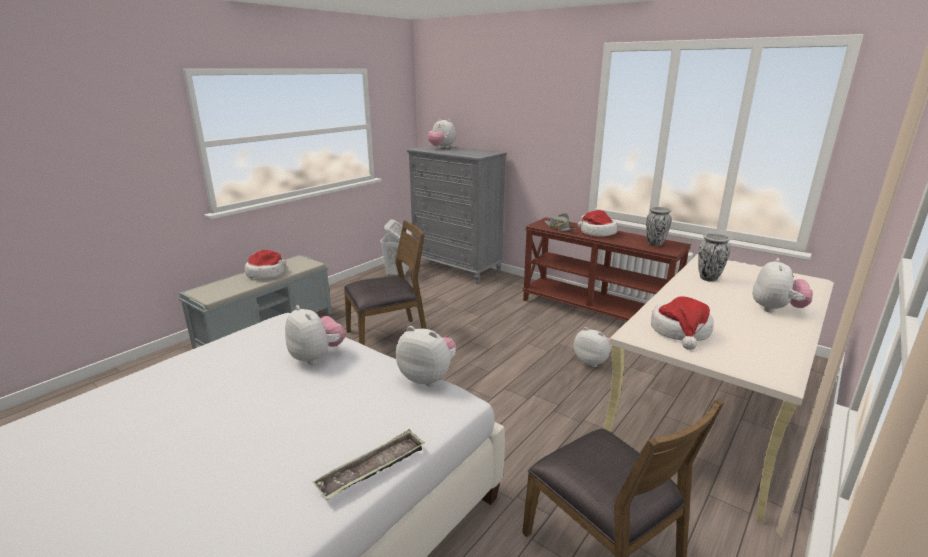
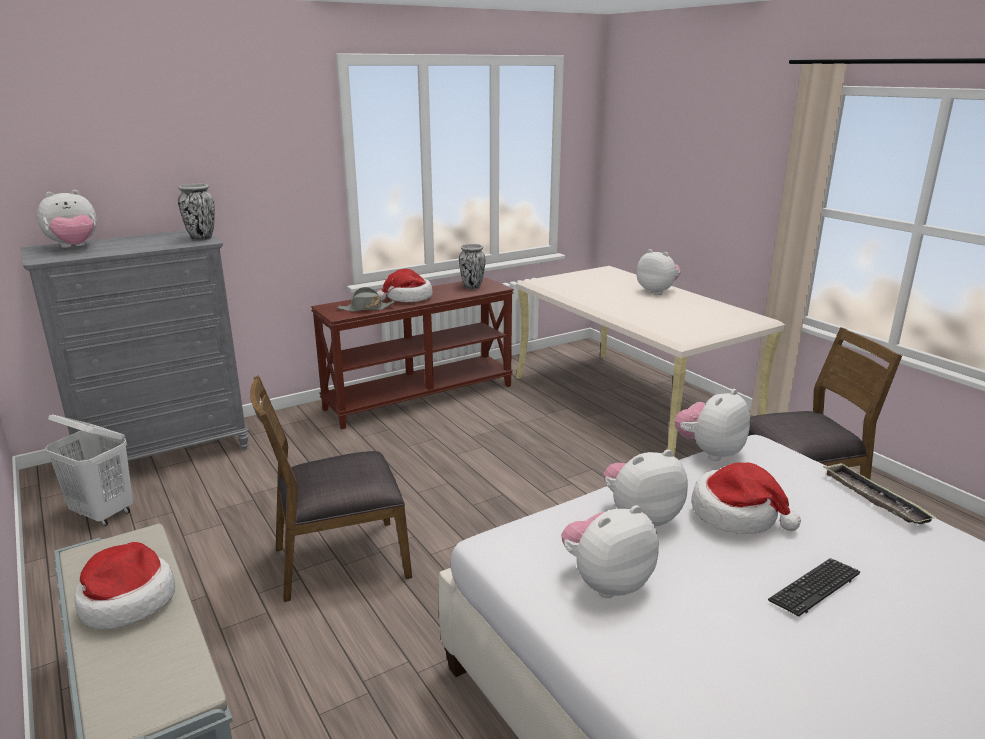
camera: 70 degrees left, 0 degrees up
(229, 428) = (814, 588): none -> keyboard
(387, 336) = (340, 560): brown chair -> brown chair turned 105 degrees counterclockwise
(592, 361) = (523, 429): plush toy -> plush toy (606, 582)
(680, 331) = (686, 325): hat -> hat (736, 514)
(708, 278) = (582, 292): vase -> vase (201, 238)

